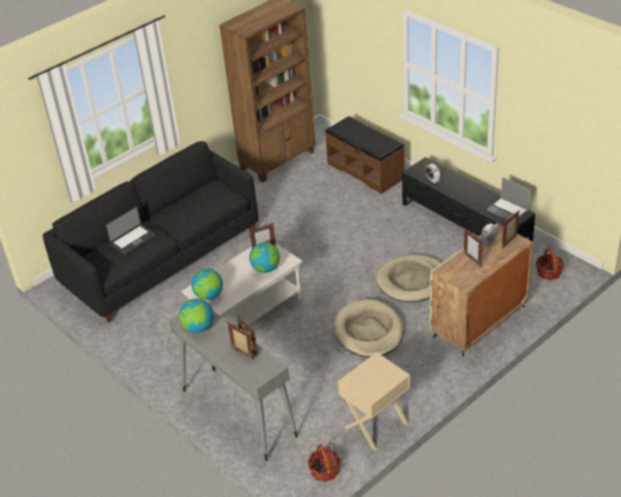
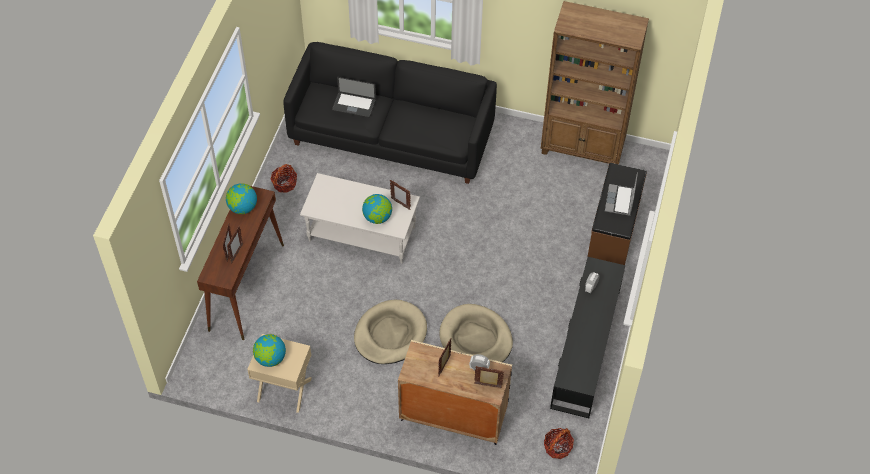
camera: 55 degrees right, 15 degrees up
(209, 296) = (321, 195): globe -> globe (270, 358)
(238, 413) = (246, 286): grey console table -> brown console table
(324, 470) = (219, 375): basket -> basket (284, 184)
(508, 210) = (583, 371): laptop -> laptop (620, 201)

